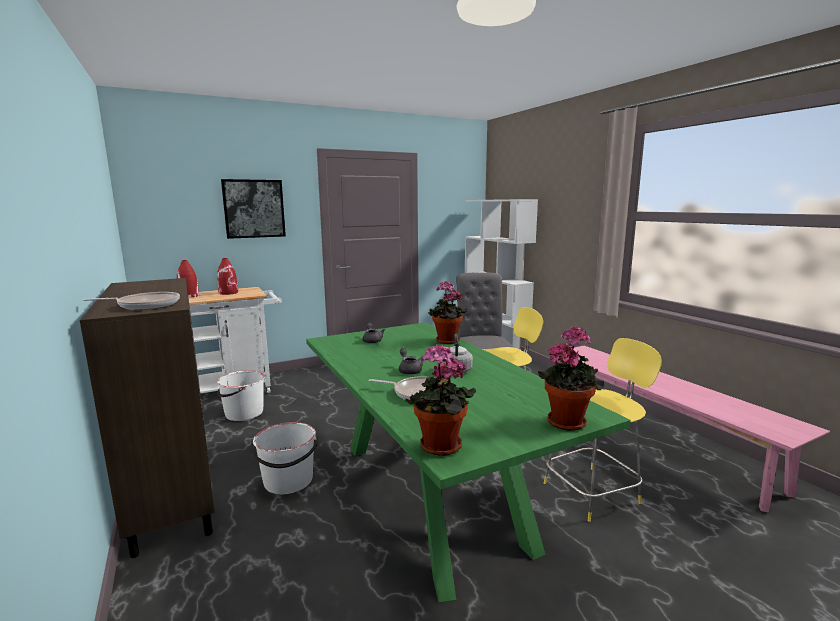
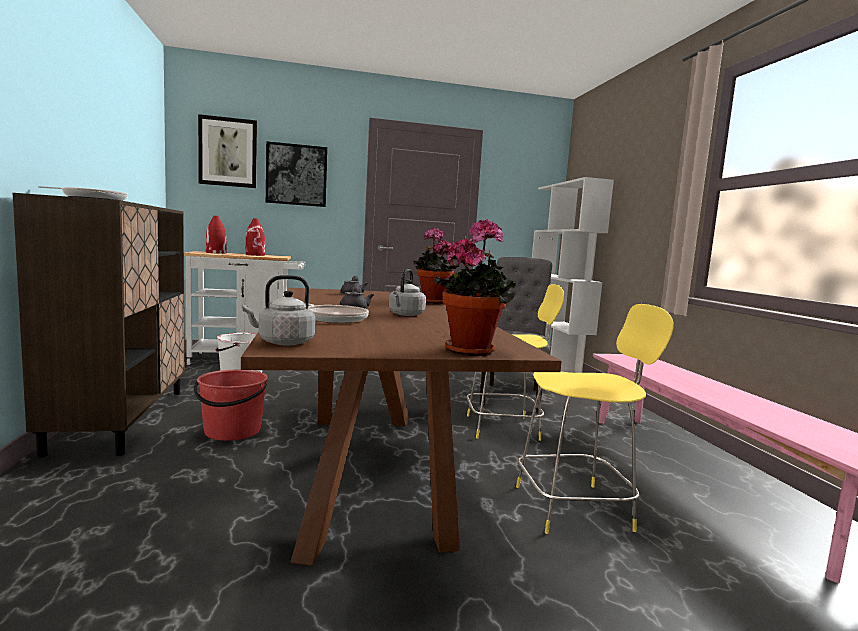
camera: 15 degrees right, 5 degrees down
(182, 192) = (228, 152): none -> picture
(288, 481) = (232, 431): white bucket -> red bucket
(429, 493) = (369, 468): green dining table -> brown dining table
(439, 448) = (283, 342): potted plant -> grey kettle

